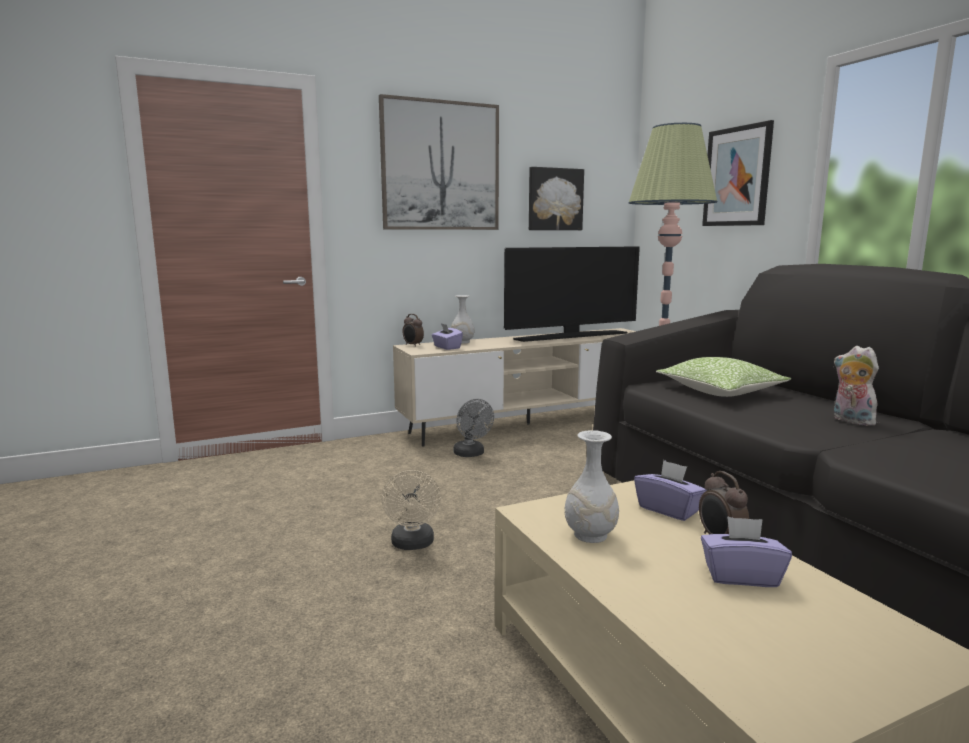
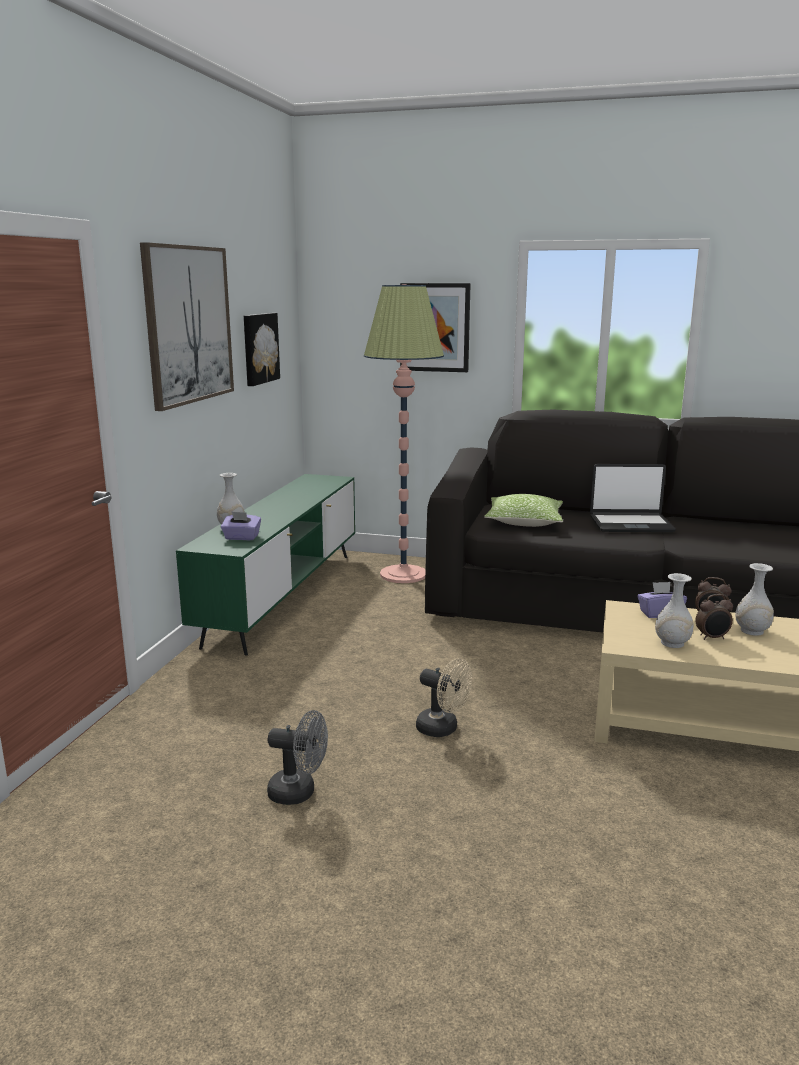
camera: 50 degrees left, 5 degrees up
(413, 345) = (199, 544): alarm clock -> alarm clock (712, 638)
(471, 454) = (306, 644): grey fan -> grey fan (299, 792)
(528, 424) = (283, 597): beige tv stand -> green tv stand
(571, 336) = (300, 494): television -> none
(741, 576) = (752, 631): purple tissue box -> white vase
(850, 420) = (631, 524): plush toy -> laptop

